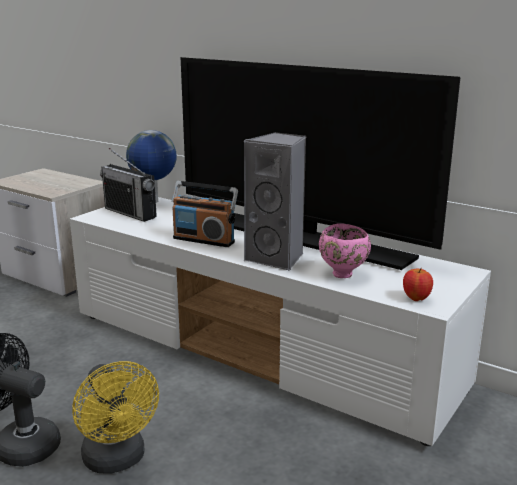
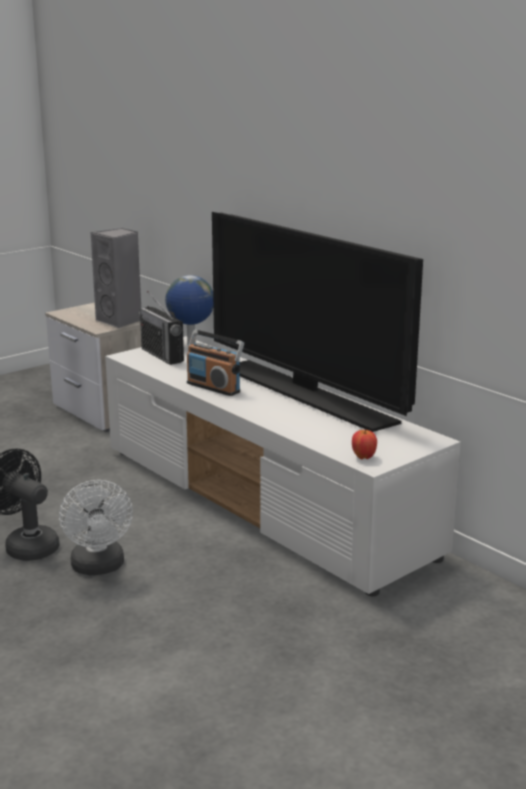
camera: 15 degrees right, 0 degrees up
(117, 460) = (99, 568): yellow fan -> white fan
(277, 258) = (268, 410): grey speaker -> grey speaker (120, 321)
(343, 275) = (316, 431): pink bowl -> none

